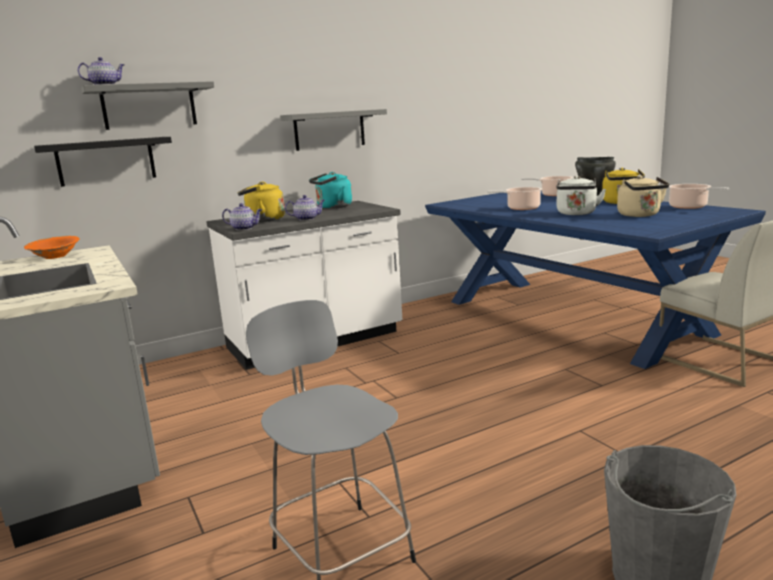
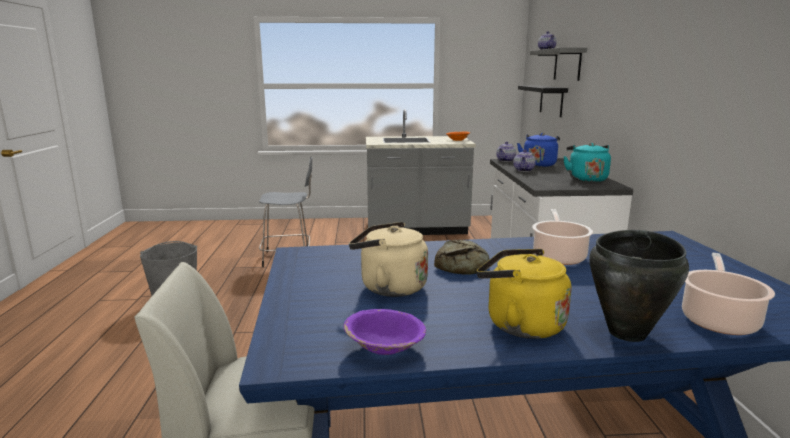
camera: 115 degrees right, 0 degrees up
(263, 220) = (539, 164): yellow kettle -> blue kettle
(329, 130) = (638, 100): grey shelf -> none
(576, 214) = (464, 265): white kettle -> bread
(690, 207) = (385, 348): cooking pot -> purple bowl

